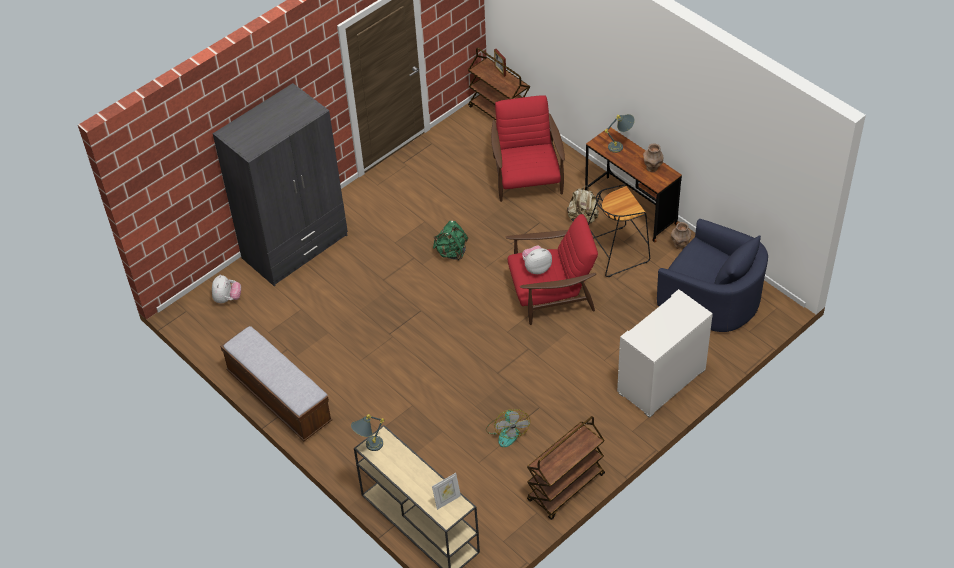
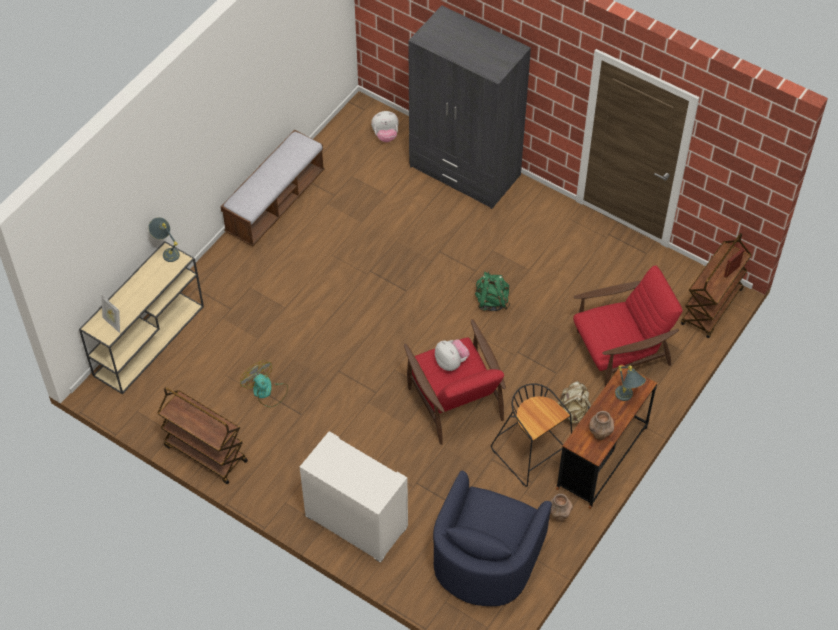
camera: 75 degrees right, 5 degrees up
(507, 431) = (266, 392): fan -> fan turned 75 degrees clockwise

